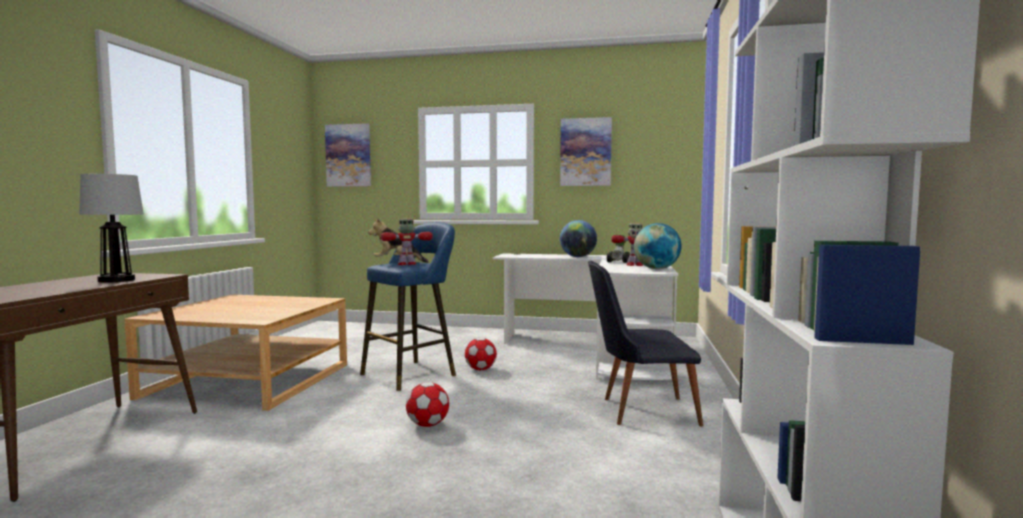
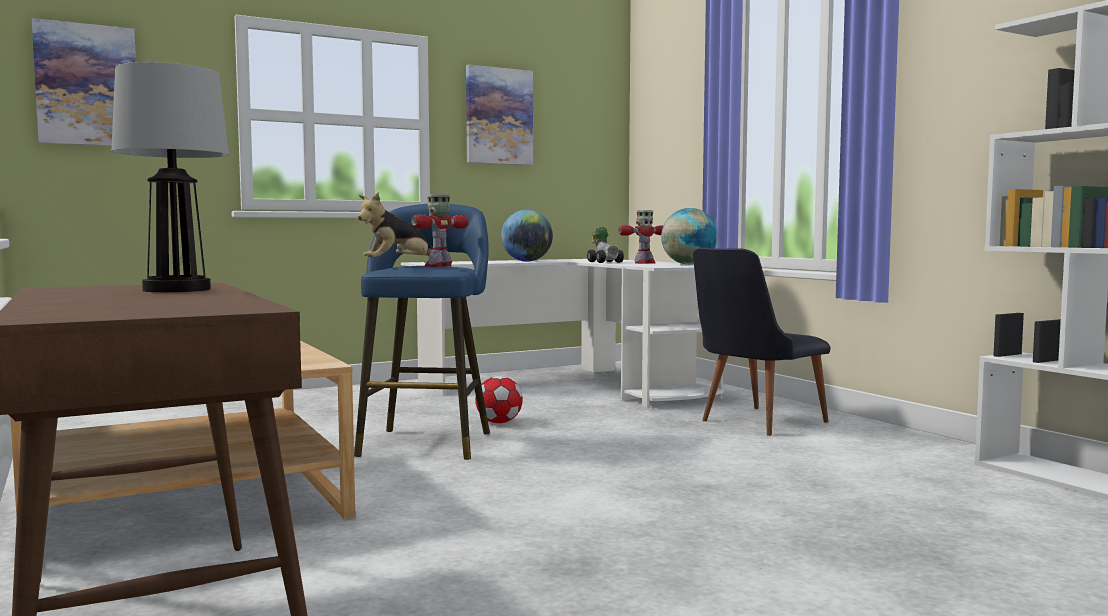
camera: 40 degrees left, 0 degrees up
(427, 425) = (608, 477): football -> none

